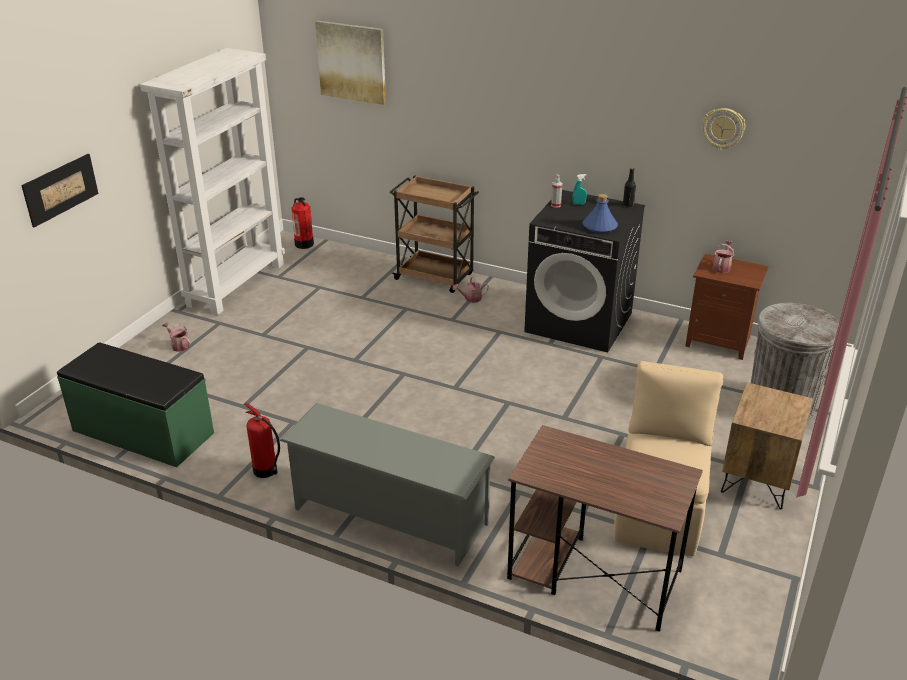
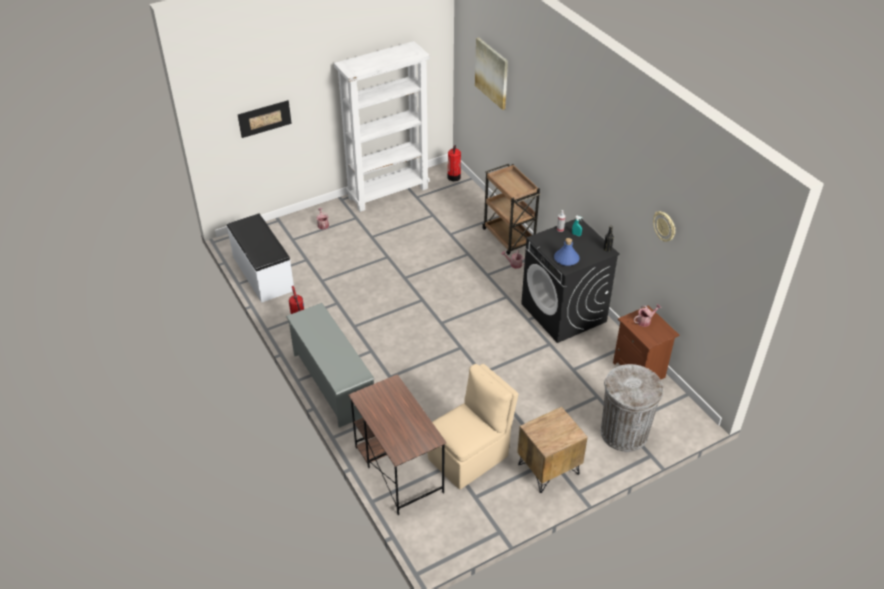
camera: 35 degrees right, 10 degrees up
(142, 432) = (262, 273): green bench -> white bench

